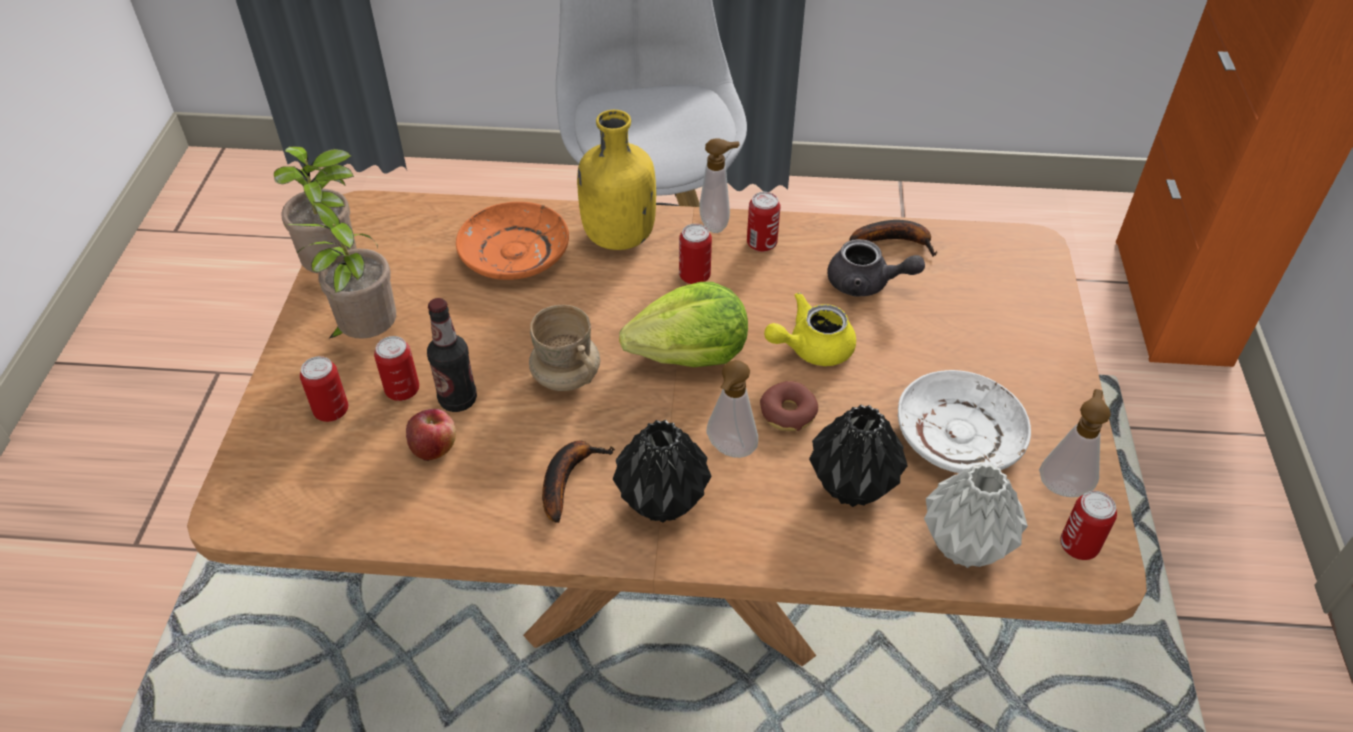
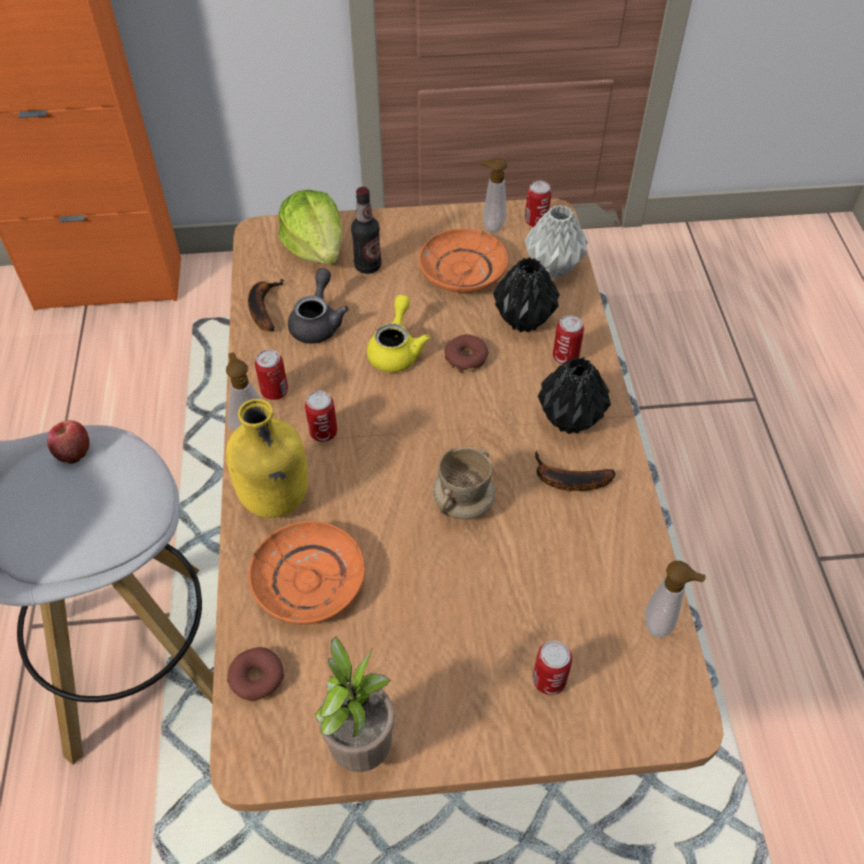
camera: 100 degrees left, 5 degrees up
(367, 336) = (447, 682): potted plant -> none
(402, 390) = (509, 627): can -> can (565, 357)
(431, 217) = (257, 678): none -> donut
(434, 447) = (565, 581): apple -> apple (73, 451)
(458, 400) = (508, 578): bottle -> bottle (368, 266)
(690, 354) = (419, 423): lettuce -> lettuce (316, 247)
(729, 451) = (512, 387): soap dispenser -> soap dispenser (662, 623)
(811, 348) = (396, 350): yellow teapot -> yellow teapot turned 135 degrees counterclockwise
(958, 434) = (462, 271): white plate -> orange plate

